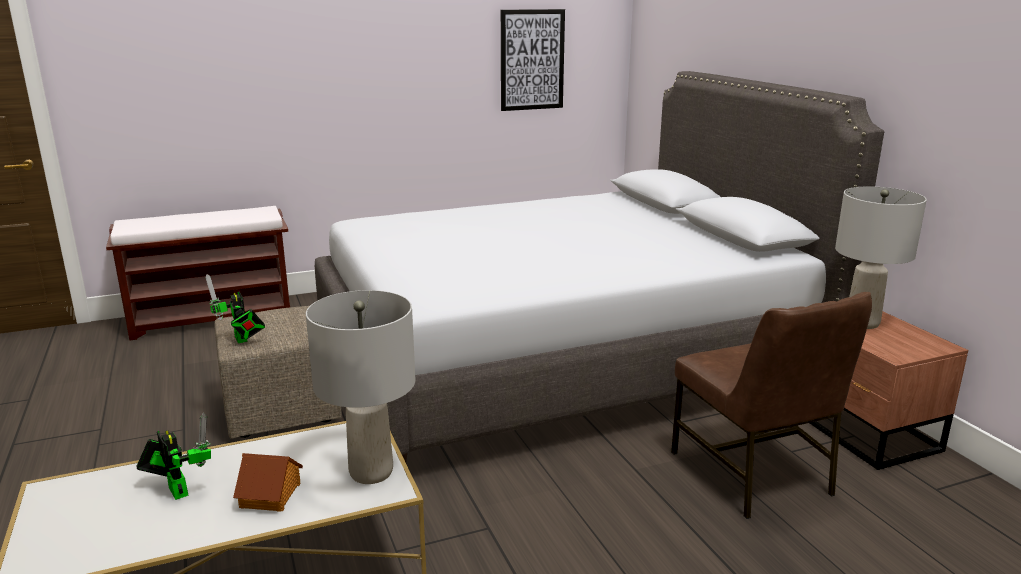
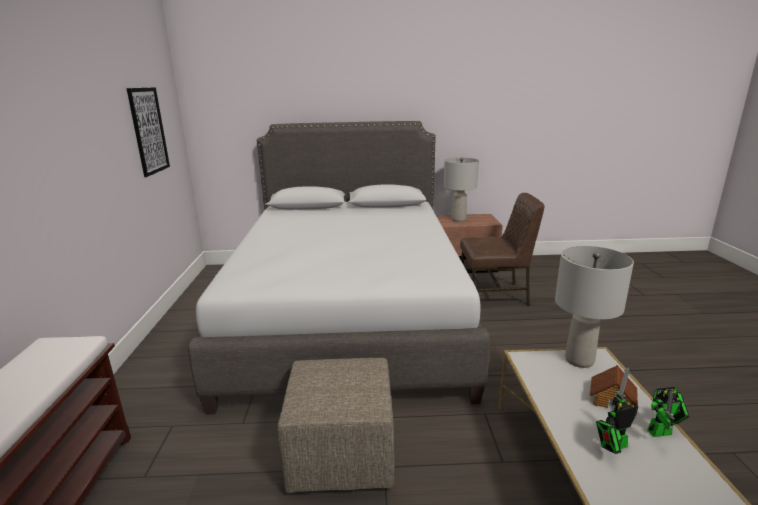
camera: 70 degrees left, 0 degrees up
(241, 340) = (363, 401): toy robot -> toy robot (662, 432)

